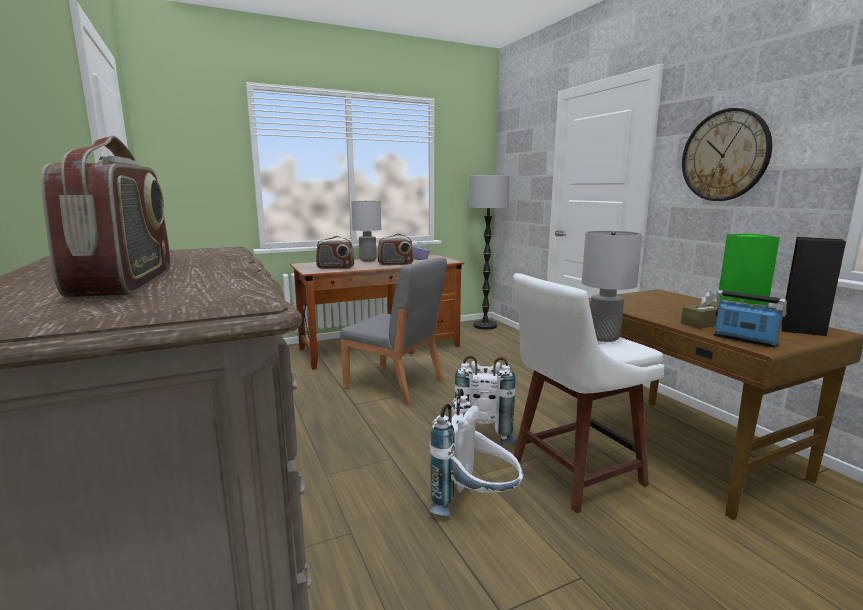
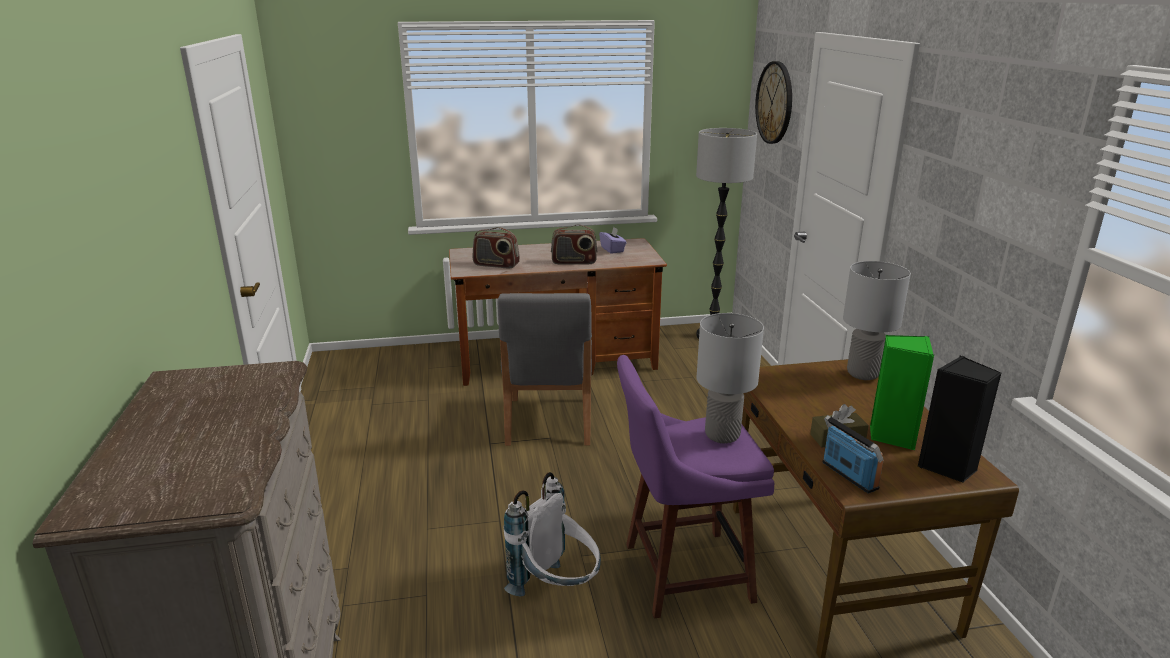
camera: 15 degrees right, 10 degrees up
(126, 283) = (182, 451): radio -> none
(367, 261) = (544, 251): grey table lamp -> grey table lamp (862, 376)
(395, 385) = (548, 422): grey chair -> grey chair turned 45 degrees clockwise
(484, 431) = (616, 502): white backpack -> none
(572, 473) = (681, 572): white stool -> purple stool
(725, 155) = (960, 201): wall clock -> wall clock (775, 103)

